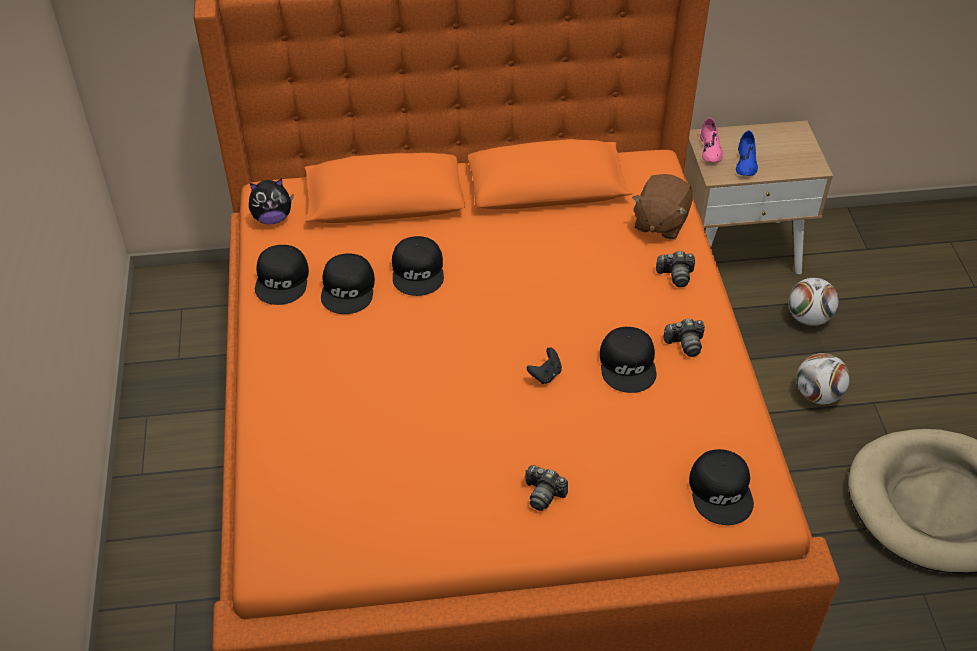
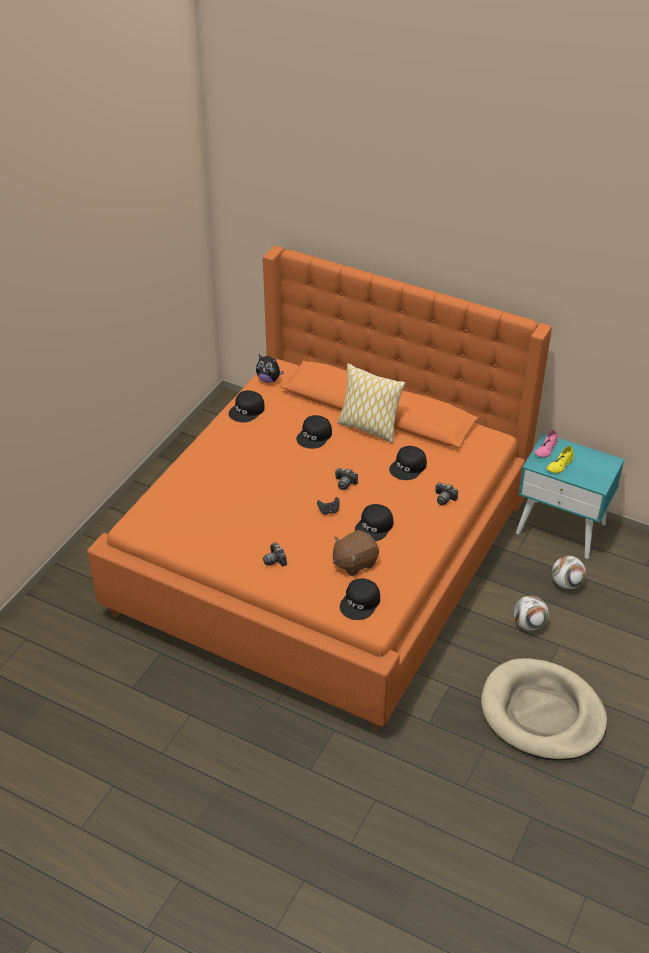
camera: 35 degrees right, 5 degrees down
(349, 289) = (273, 429): black cap -> black cap (408, 467)
(481, 224) = (369, 428): none -> pillow
(660, 222) = (464, 469): brown plush toy -> brown plush toy (354, 562)
(685, 344) = (414, 531): camera -> camera (345, 483)
(738, 249) = (561, 528): beige nightstand -> turquoise nightstand
(746, 162) = (560, 465): blue shoe -> yellow shoe

